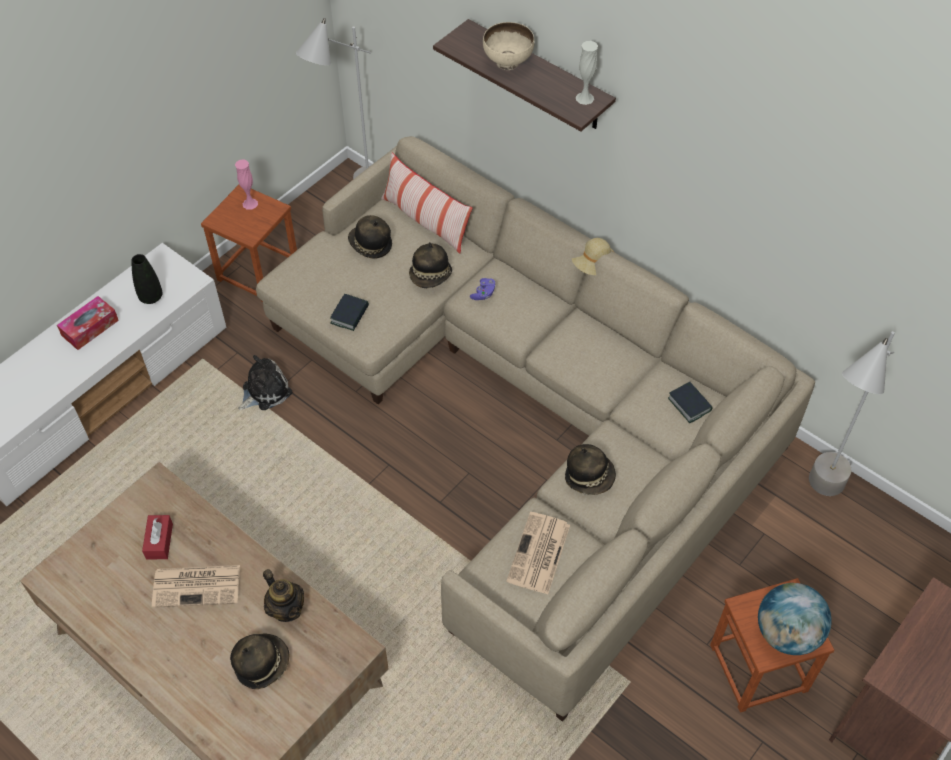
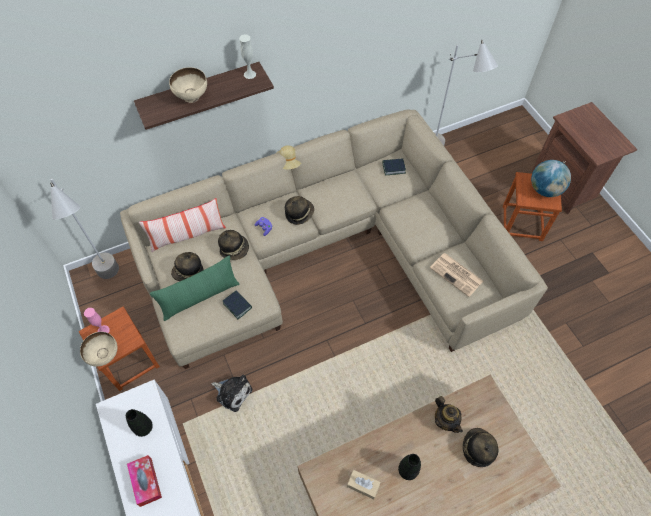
camera: 65 degrees left, 5 degrees up
(159, 541) = (363, 485): red tissue box -> beige tissue box
(198, 585) = (408, 470): newspaper -> black vase
(219, 219) = (104, 355): none -> beige bowl
(264, 391) = (232, 392): plush toy -> plush toy turned 135 degrees clockwise
(286, 609) = (445, 420): teapot -> teapot turned 75 degrees clockwise
(342, 273) = (200, 297): none -> green pillow
(589, 477) = (418, 231): hat -> hat (299, 213)

